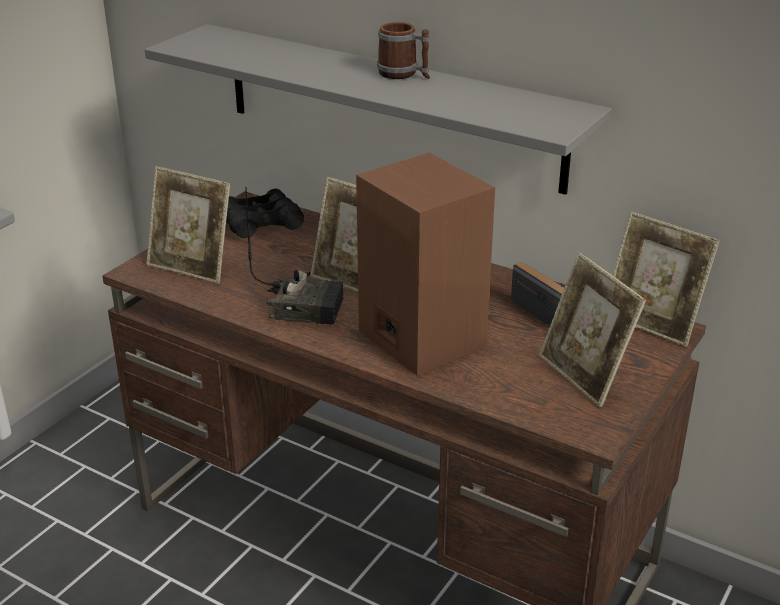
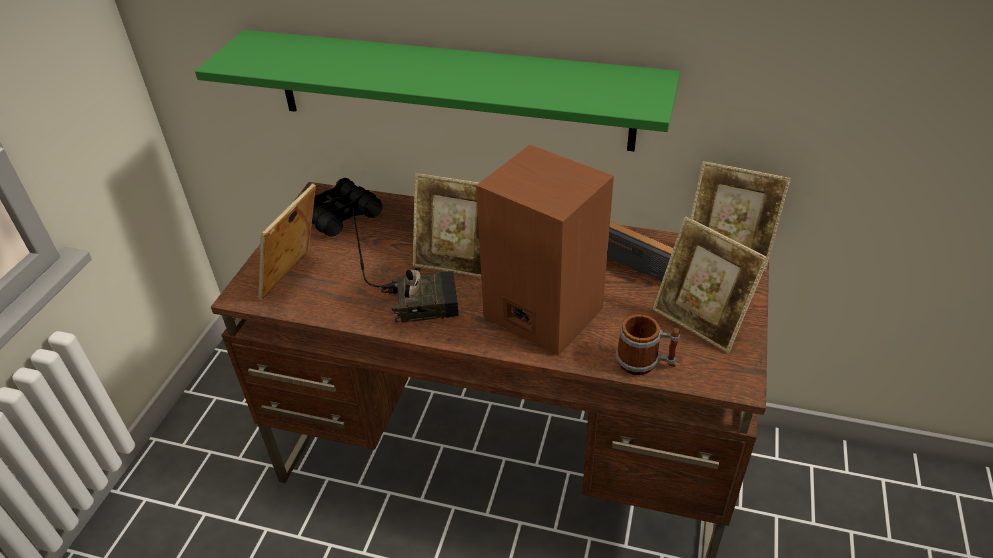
camera: 15 degrees left, 10 degrees up
(192, 267) = (296, 279): picture frame -> picture frame turned 105 degrees clockwise
(390, 106) = (451, 90): grey shelf -> green shelf
(404, 74) = (471, 62): mug -> mug (645, 362)

